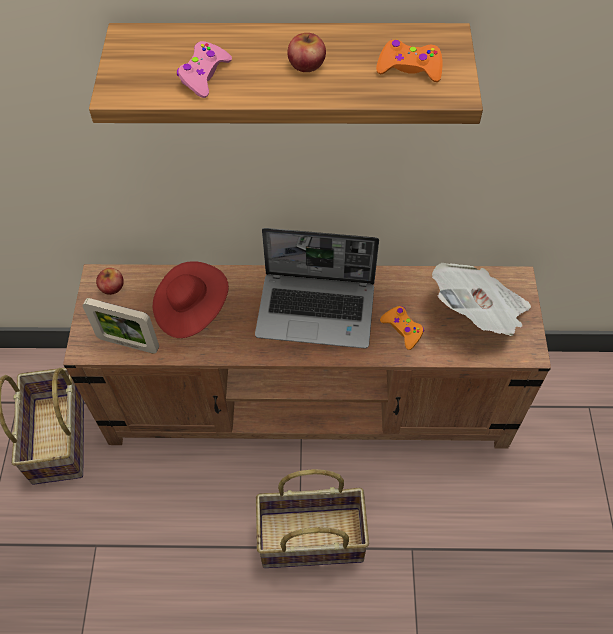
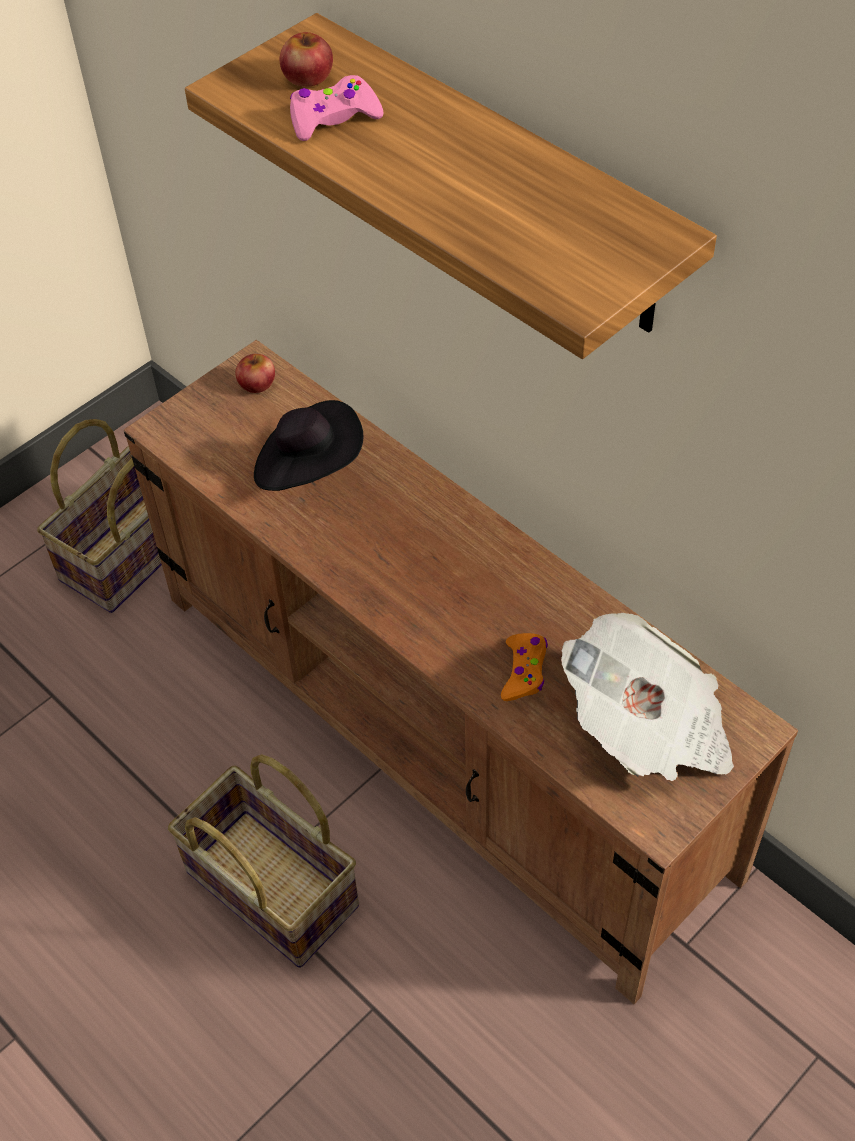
camera: 45 degrees right, 5 degrees down
(128, 343) = (206, 455): picture frame -> none
(191, 310) = (309, 467): red hat -> black hat
(306, 63) = (455, 168): apple -> apple (308, 76)
(317, 310) = (448, 572): laptop -> none
(409, 68) = (564, 241): orange game controller -> none

